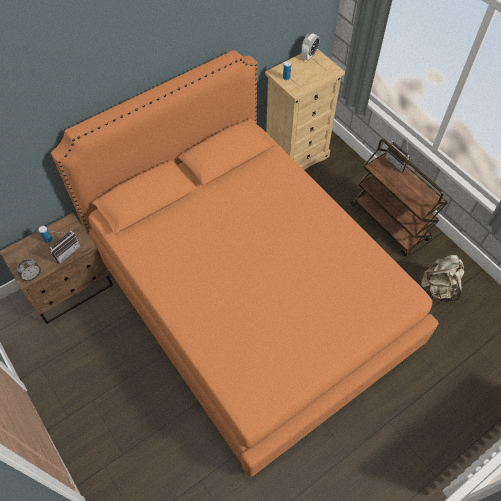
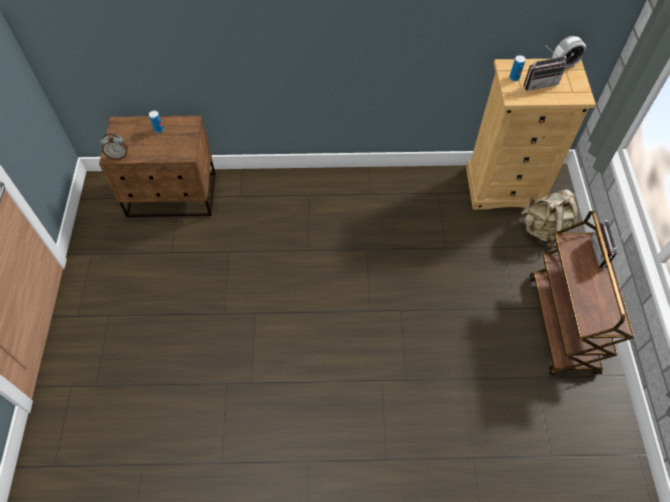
camera: 35 degrees right, 0 degrees up
(66, 251) = (165, 150): radio -> radio (539, 82)
(250, 297) = (334, 310): orange bed -> none
(438, 288) = (565, 438): beige backpack -> beige backpack (543, 231)

